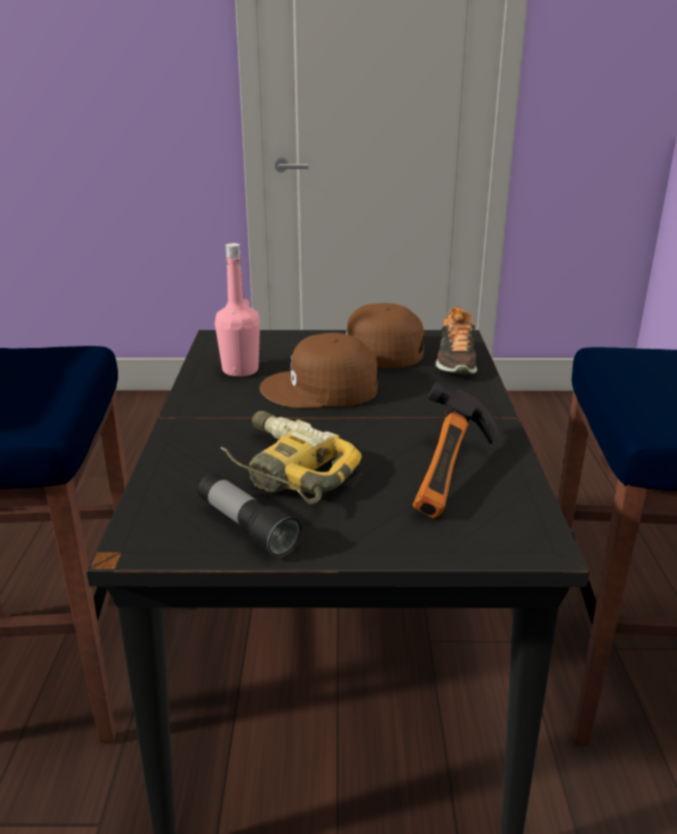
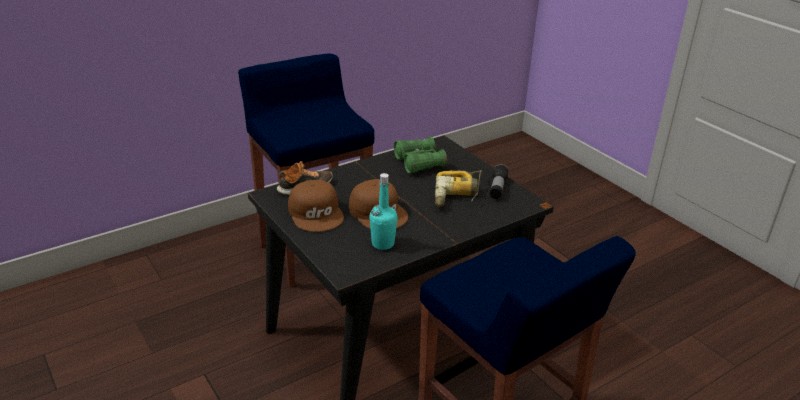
camera: 125 degrees left, 5 degrees up
(240, 370) = (383, 244): pink bottle -> turquoise bottle
(454, 476) = (419, 162): hammer -> green binoculars

